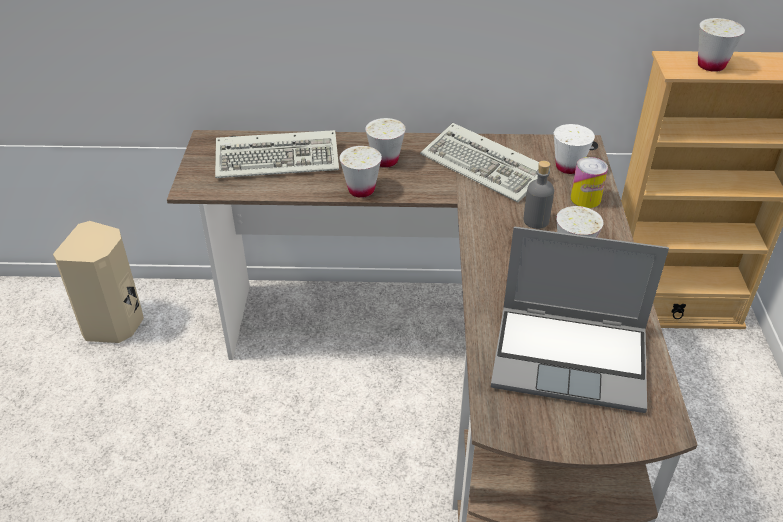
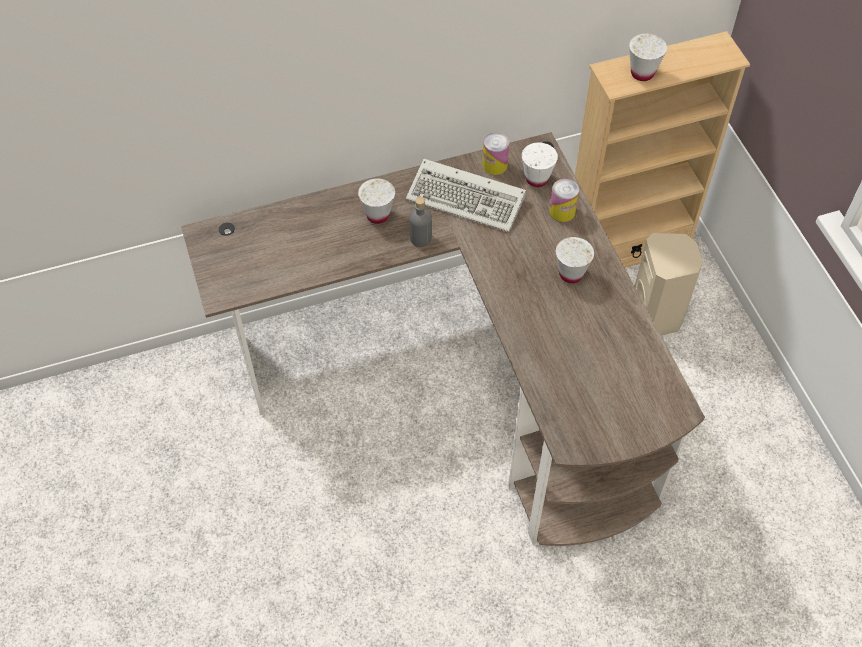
camera: 20 degrees left, 15 degrees up
(116, 325) = (133, 412): beige speaker -> beige speaker (657, 315)
(280, 159) = (283, 240): keyboard -> none
(361, 190) = (372, 255): white cup -> none
(527, 148) = (494, 165): none -> can
(536, 220) = (530, 247): grey bottle -> grey bottle (420, 238)
(571, 358) = (601, 373): laptop -> none

